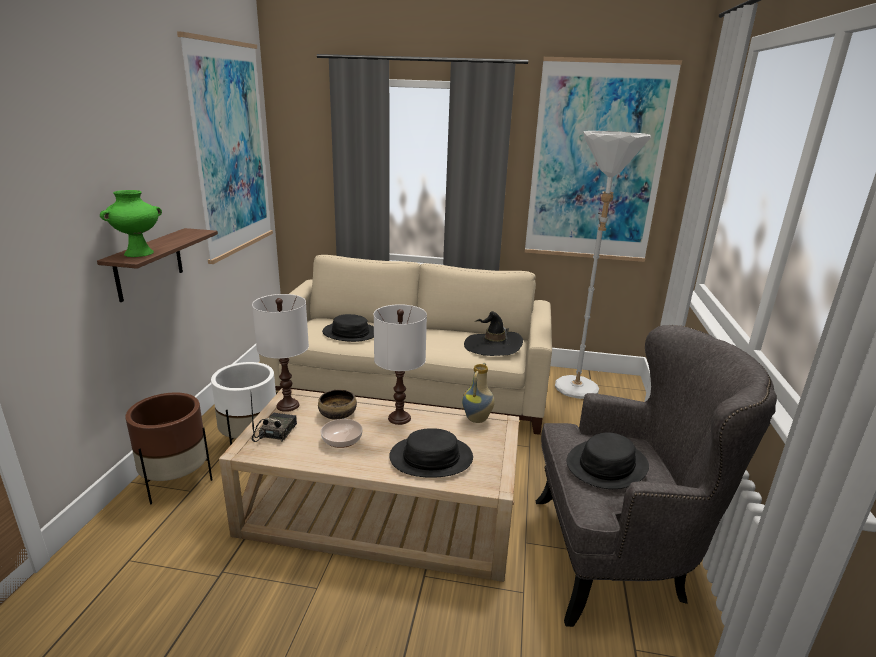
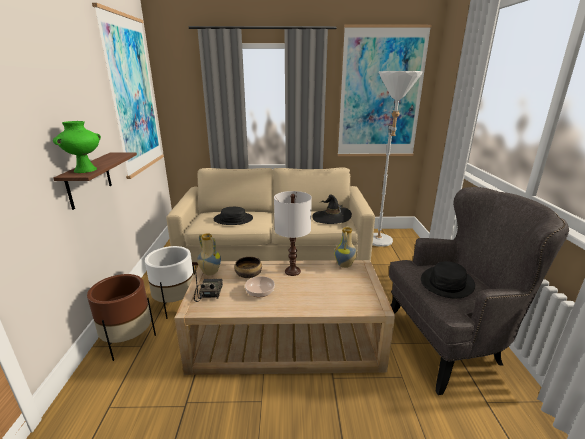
camera: 10 degrees left, 0 degrees up
(287, 405) = (210, 273): white table lamp -> vase
(431, 458) = (327, 295): black hat -> none

